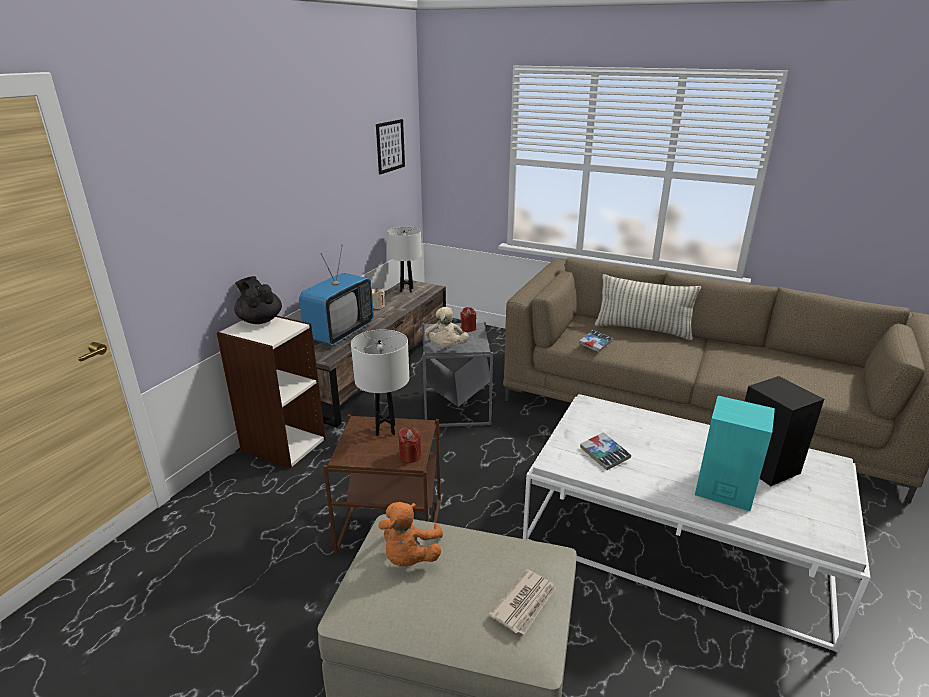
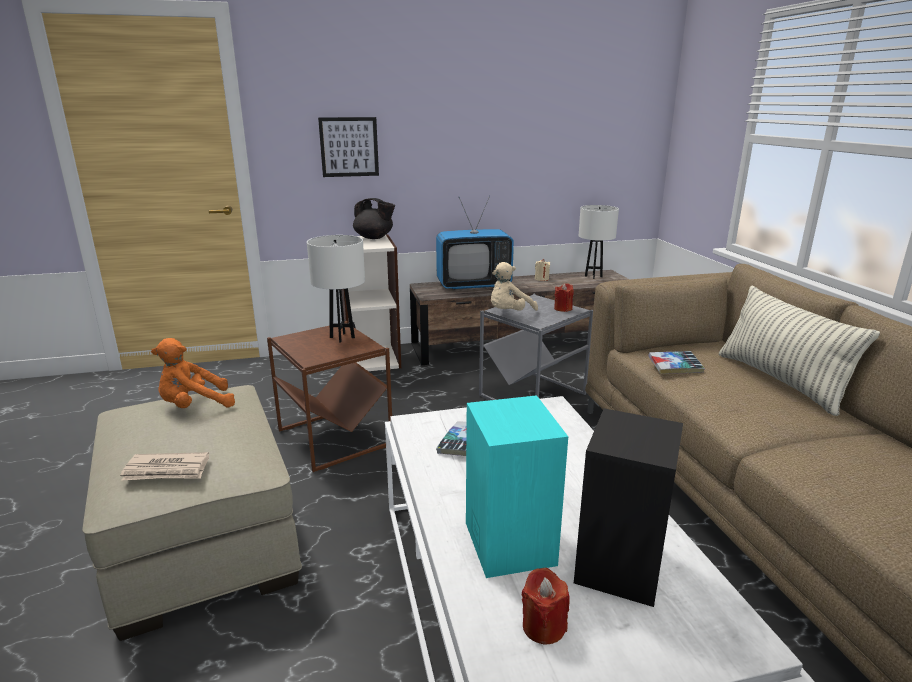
camera: 50 degrees right, 5 degrees down
(260, 320) = (374, 238): black teapot -> black teapot turned 105 degrees clockwise
(390, 146) = (613, 114): picture -> picture (349, 147)
(410, 456) = (317, 357): red candle -> red candle (543, 626)

